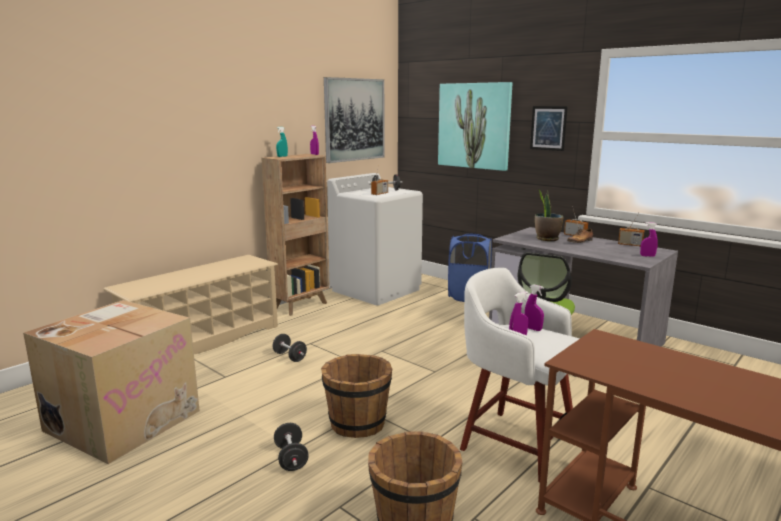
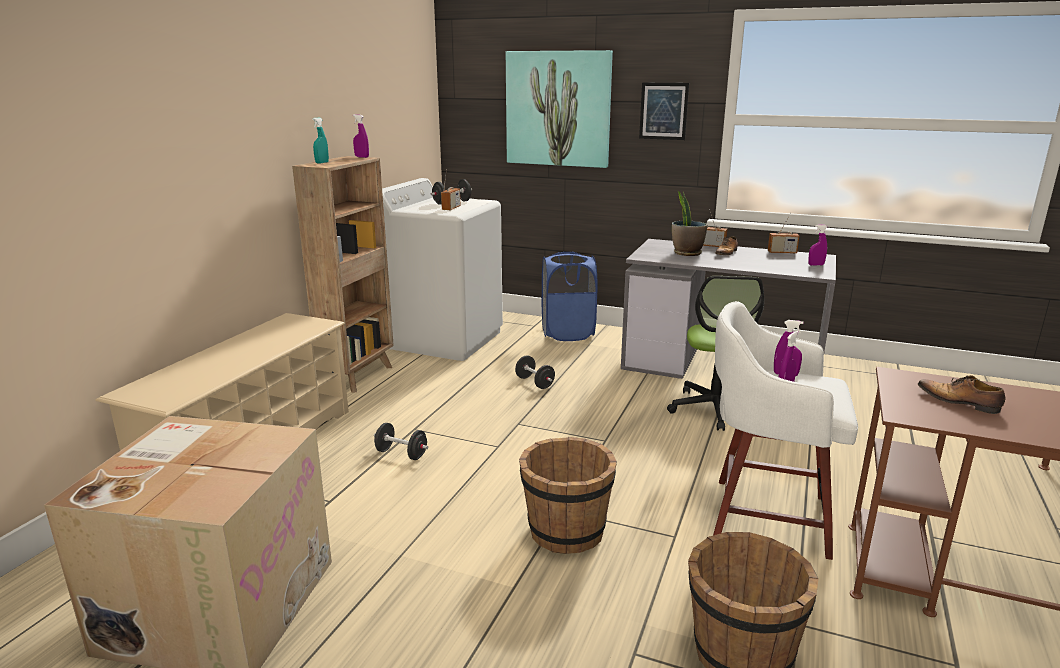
camera: 20 degrees left, 5 degrees up
(291, 458) = (519, 602): black dumbbell -> black dumbbell (534, 382)
(354, 119) = (393, 103): picture -> none
(629, 361) = (959, 402): none -> shoe

